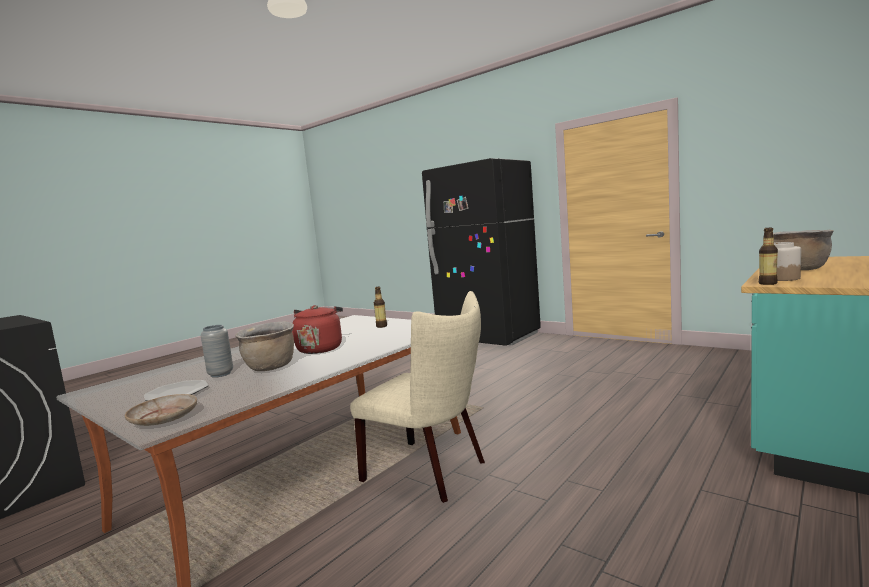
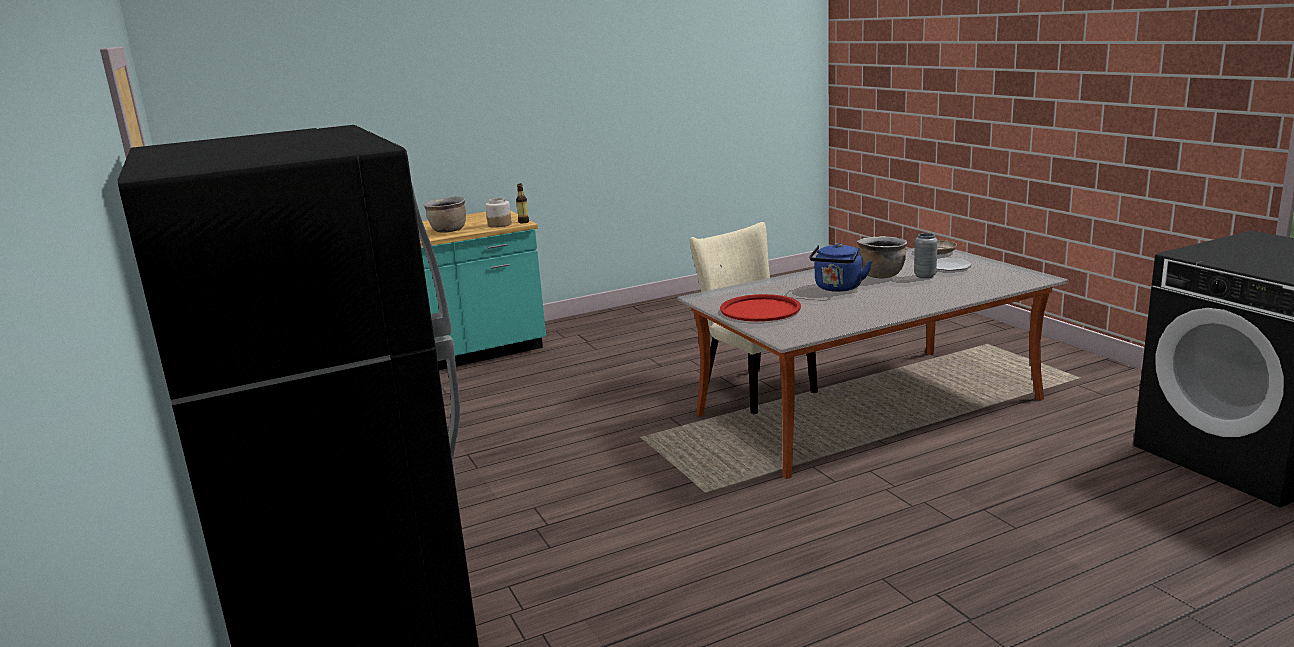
camera: 155 degrees left, 10 degrees up
(320, 349) = (838, 288): red kettle -> blue kettle
(381, 326) = (760, 309): bottle -> red tray

